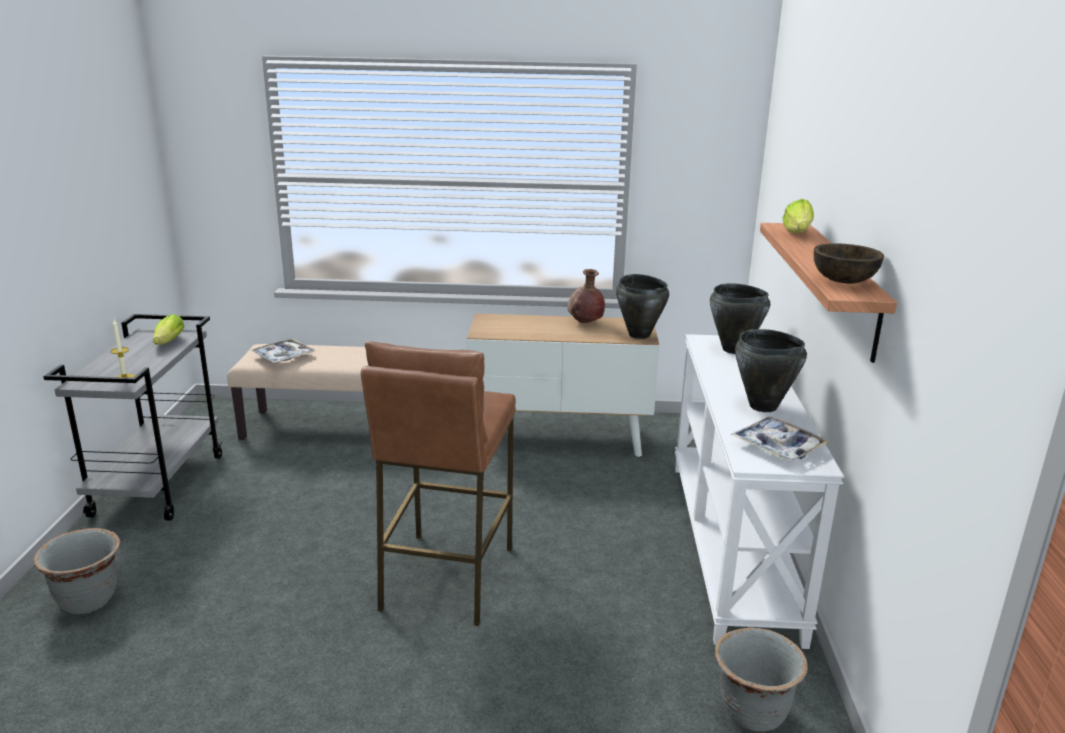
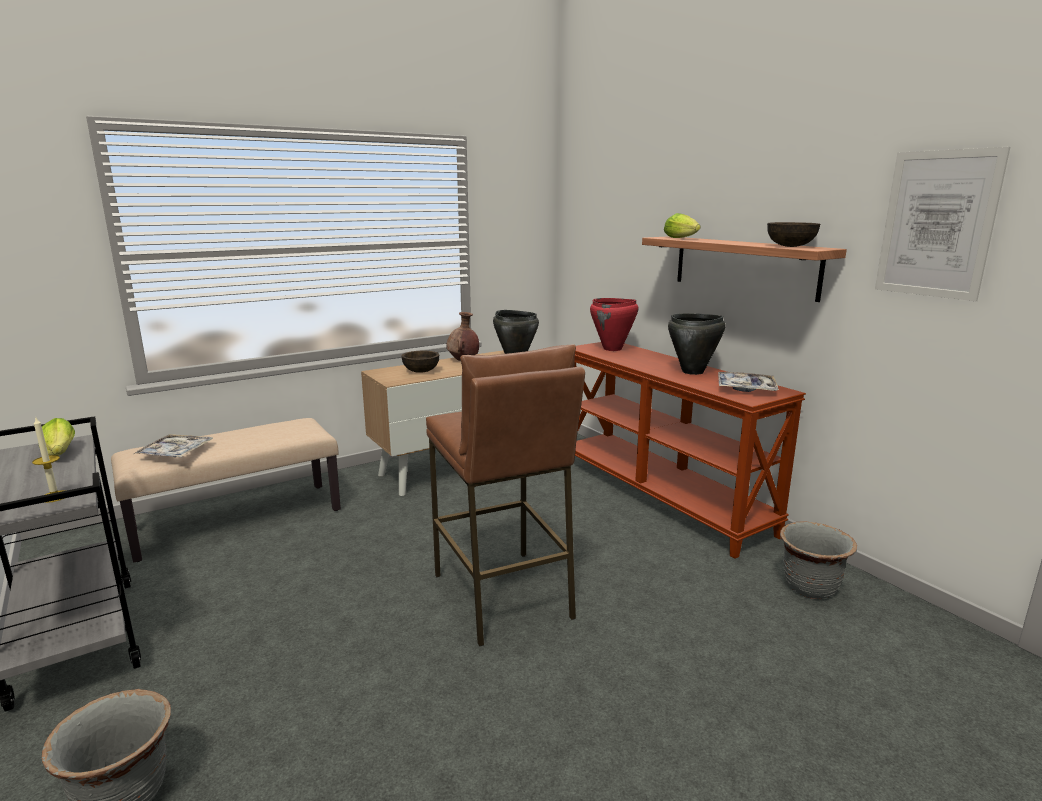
camera: 35 degrees left, 5 degrees down
(524, 327) = (421, 371): none -> brown bowl
(733, 545) = (662, 496): white console table -> brown console table
(734, 350) = (612, 349): black cooking pot -> red cooking pot
(950, 302) = (937, 224): none -> picture

